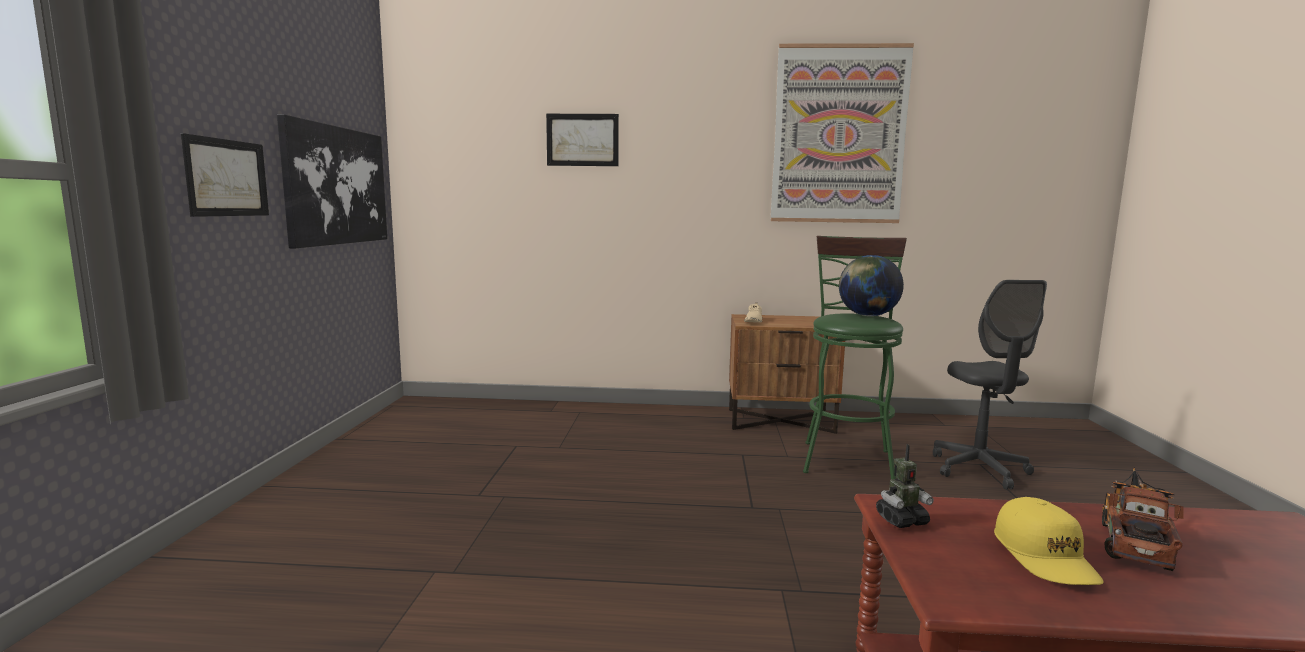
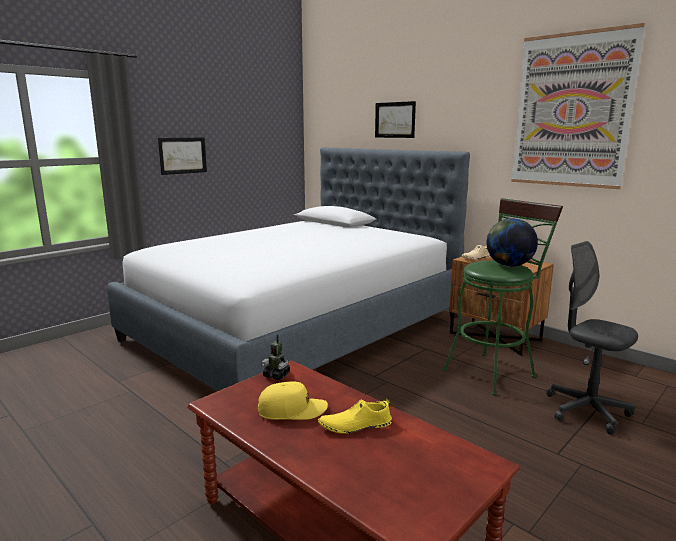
camera: 40 degrees right, 5 degrees up
(336, 185) = (257, 153): picture -> none
(535, 477) = (297, 327): none -> bed
(979, 469) = (586, 411): grey office chair -> grey office chair turned 105 degrees clockwise
(1045, 556) = (292, 410): yellow cap -> yellow cap turned 135 degrees counterclockwise
(1134, 541) = (355, 425): toy truck -> yellow shoe

